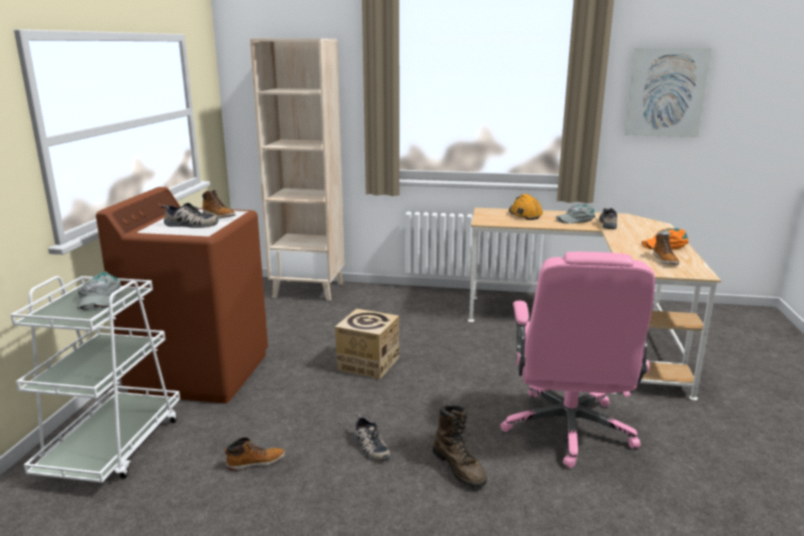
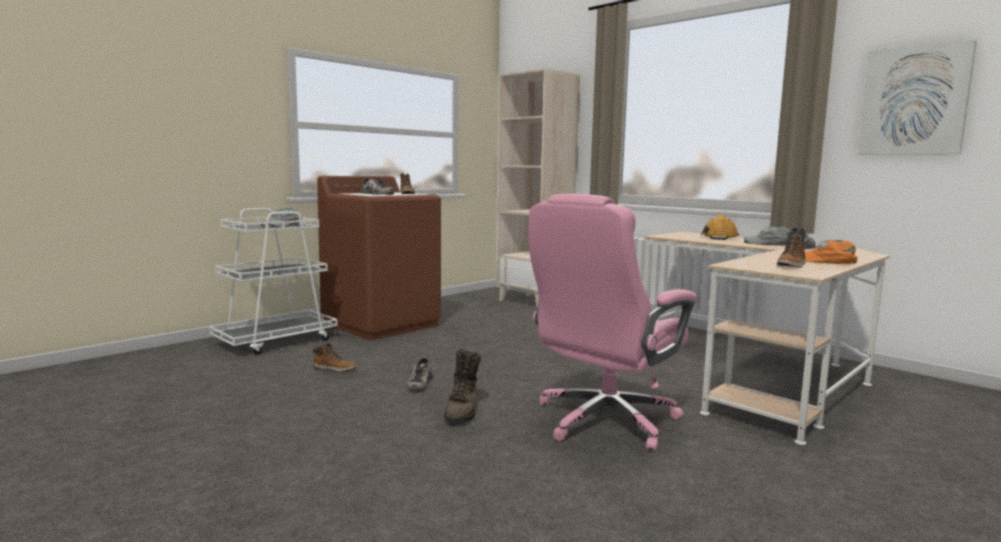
camera: 35 degrees right, 10 degrees down
(368, 364) = (503, 345): cardboard box -> none

